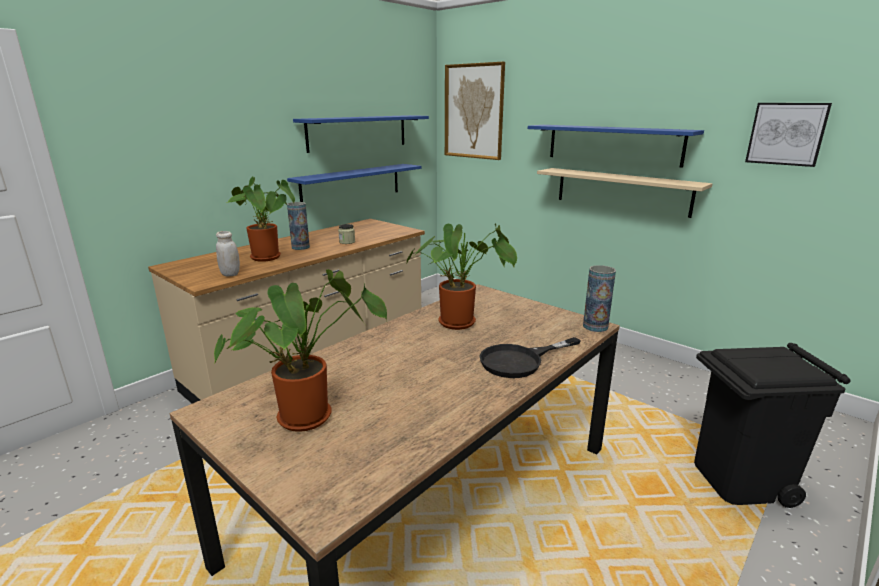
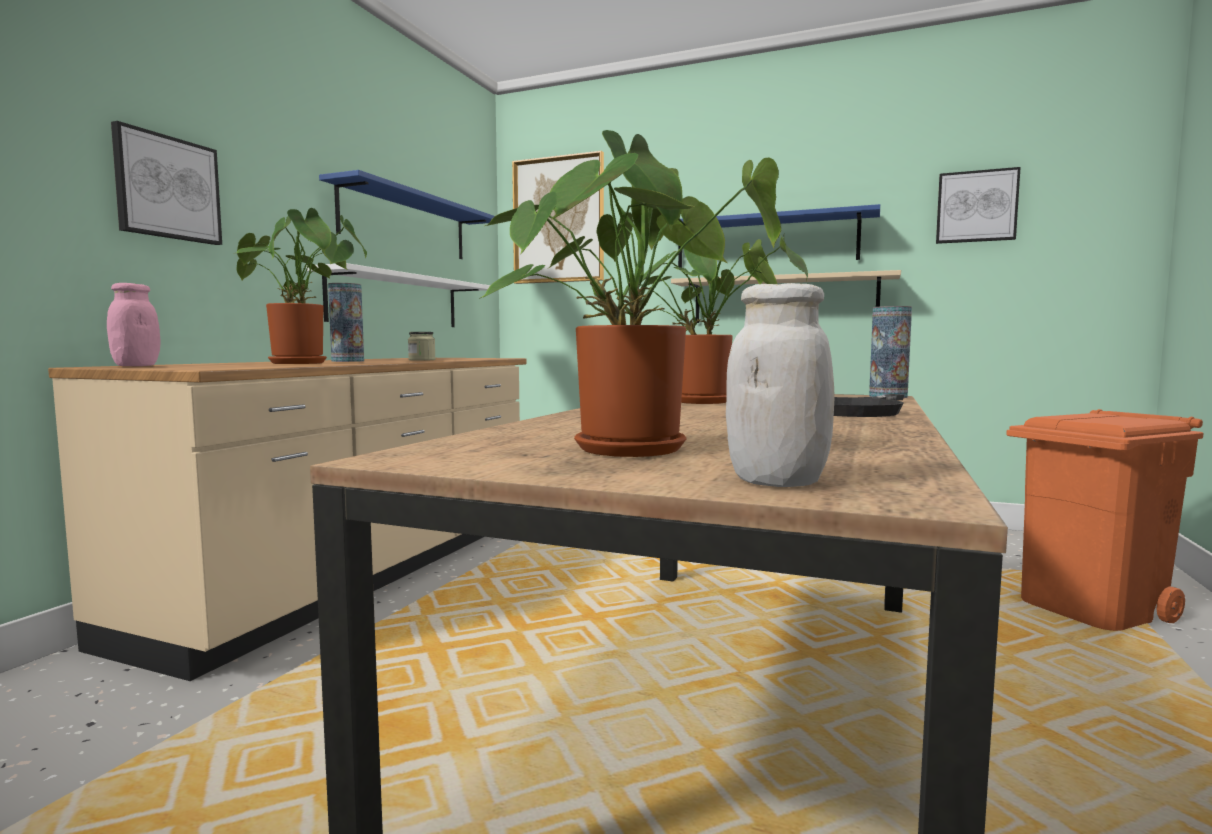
camera: 20 degrees left, 15 degrees down
(184, 265) = (136, 366): none -> pink jar
(199, 156) = (167, 188): none -> picture
(230, 274) = (252, 366): white jar -> white jar (776, 481)
(352, 185) = (396, 301): blue shelf -> white shelf
(740, 481) = (1091, 609): black trash can -> orange trash can

